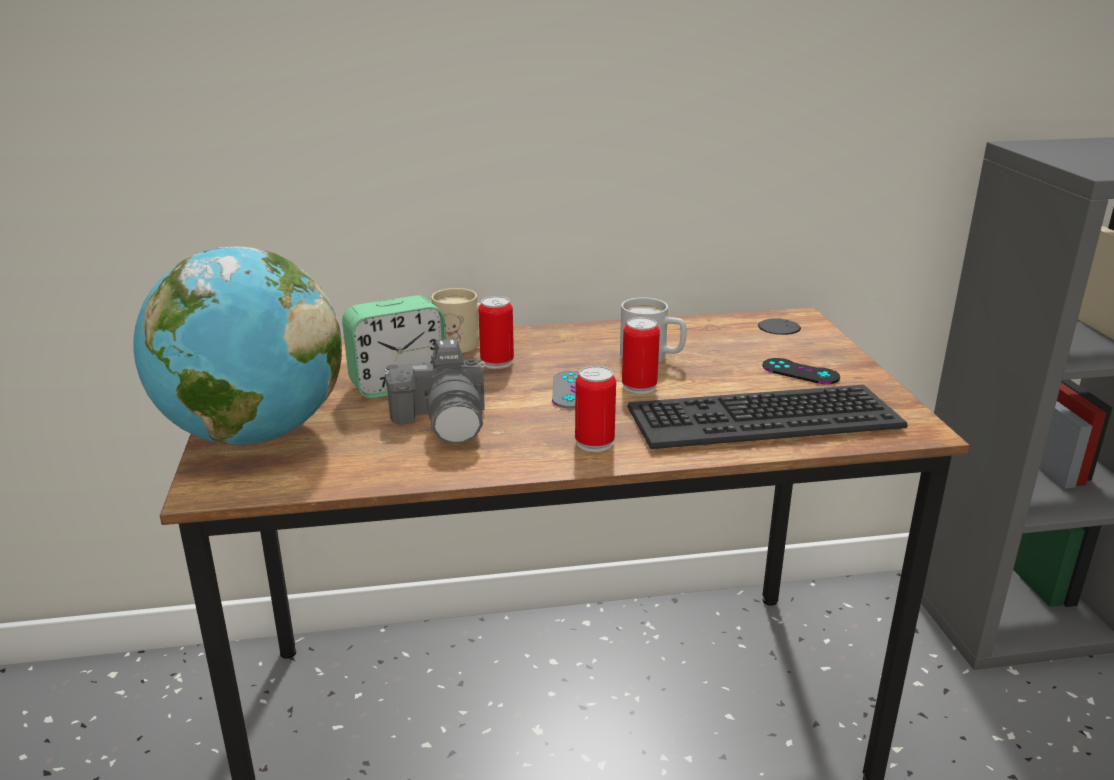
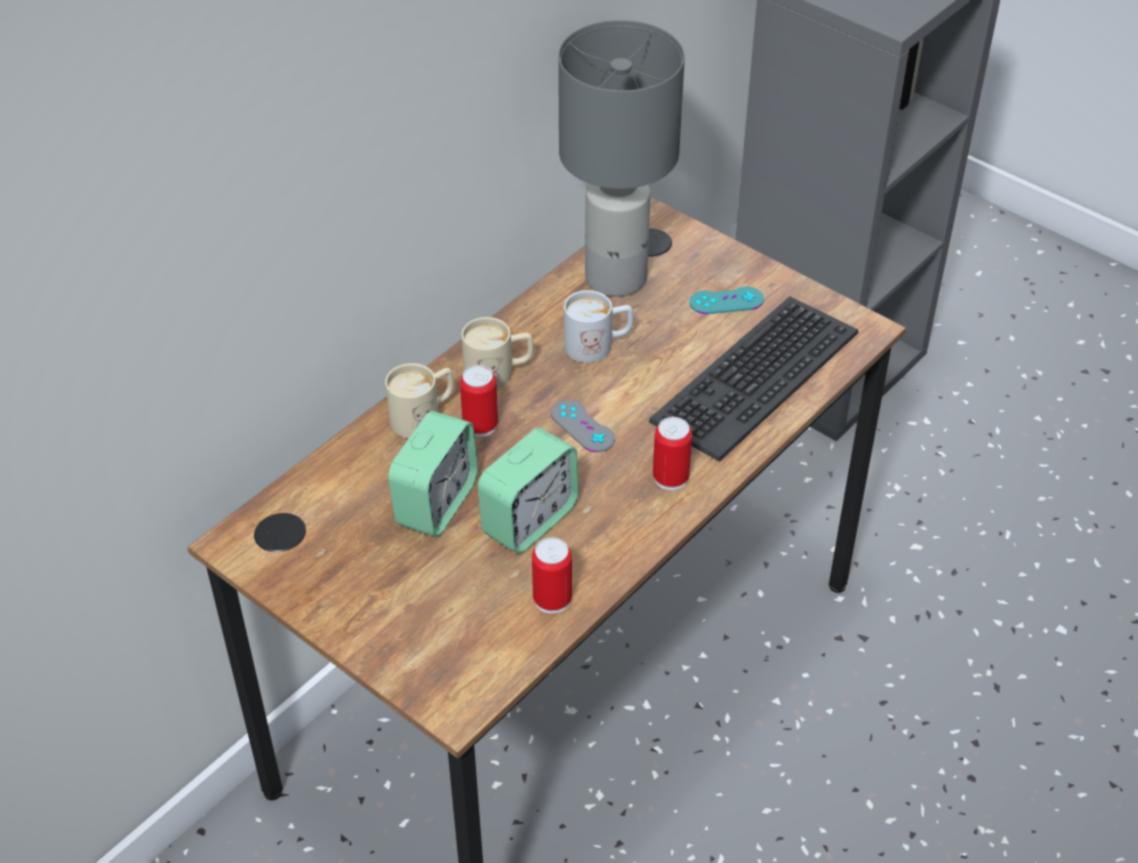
camera: 40 degrees left, 20 degrees up
(253, 435) = (402, 634): globe -> none
(444, 419) = (529, 520): camera -> alarm clock
(554, 344) = (499, 373): none -> beige mug
(639, 387) = (629, 391): can -> can (552, 599)
(723, 333) = (617, 277): none -> grey table lamp
(800, 372) = (726, 301): black game controller -> turquoise game controller

